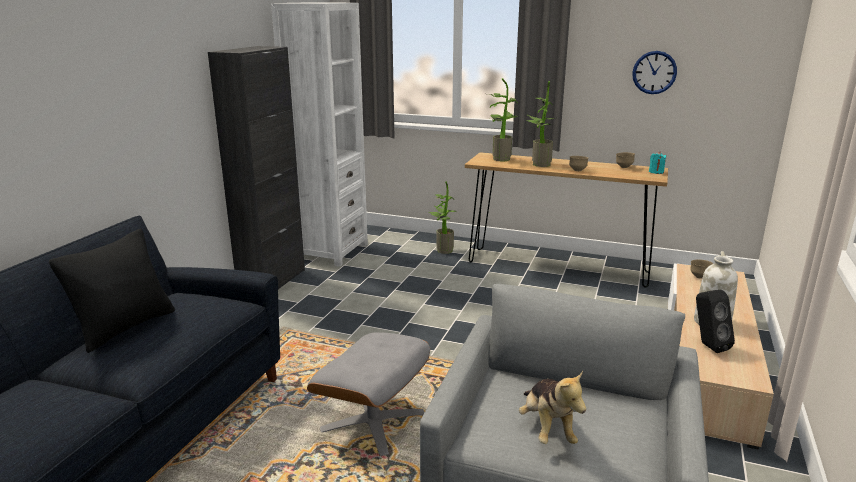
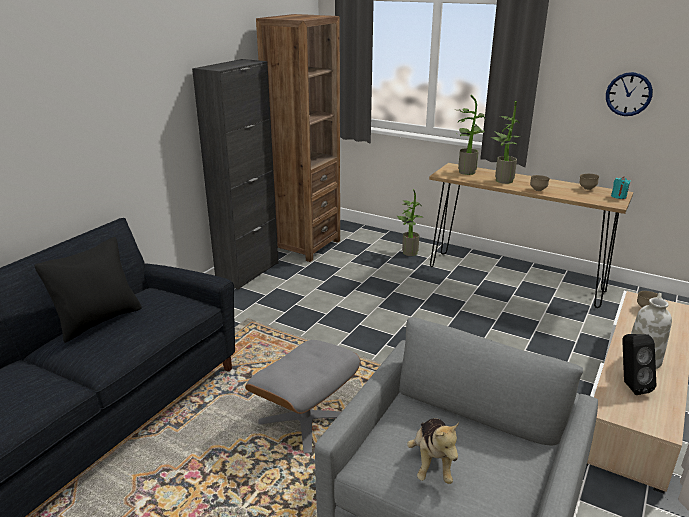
camera: 10 degrees right, 5 degrees up
(331, 251) = (305, 245): white bookcase -> brown bookcase

